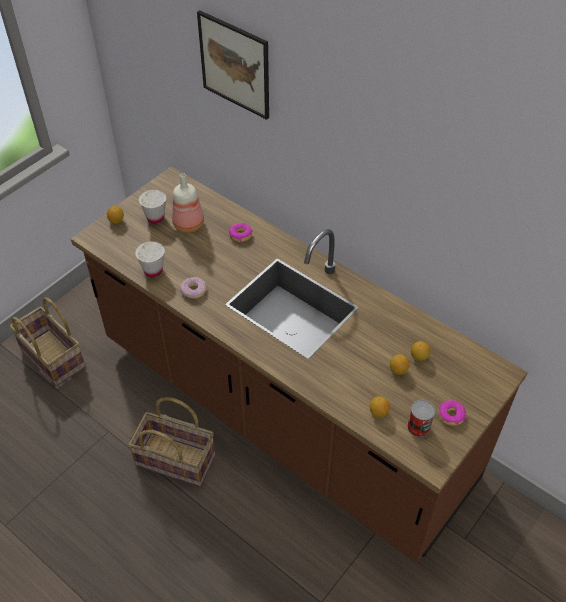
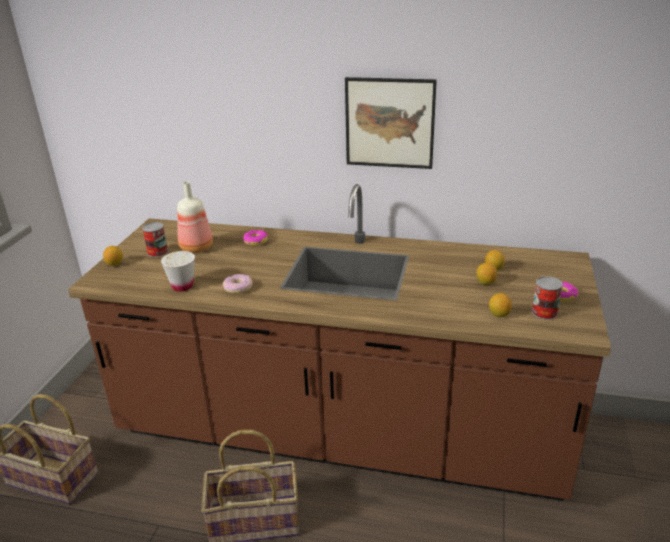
camera: 25 degrees left, 20 degrees down
(155, 218) = (157, 252): white cup -> can
(235, 65) = (219, 55): picture -> picture (389, 123)

